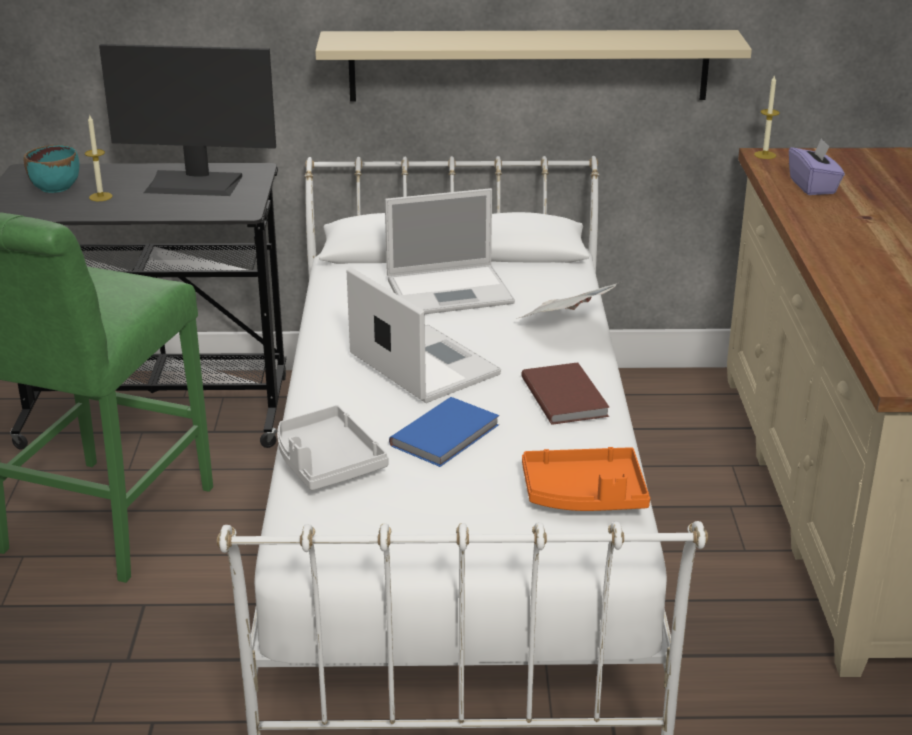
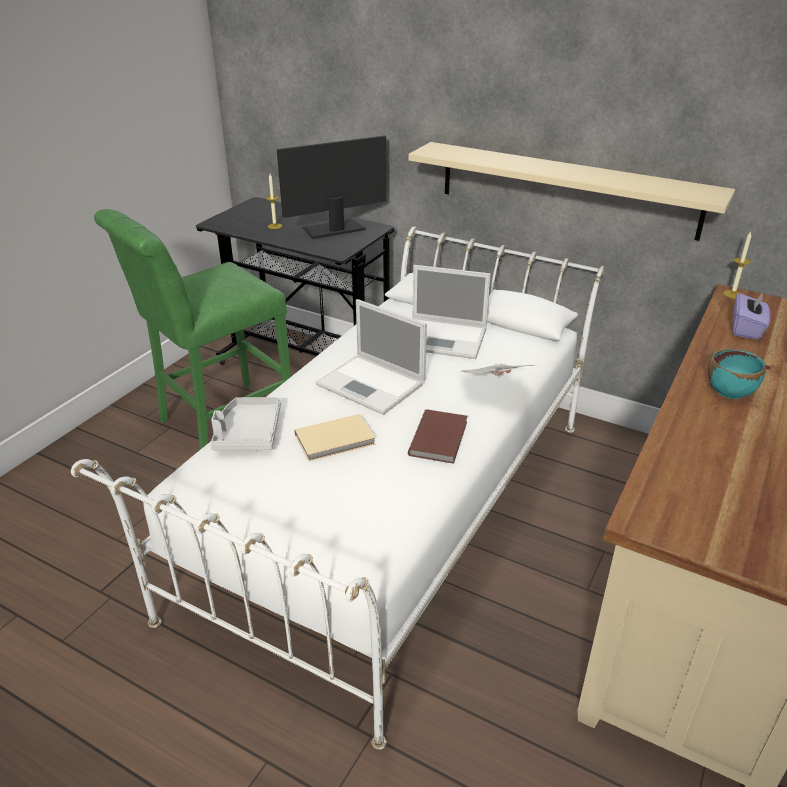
camera: 30 degrees right, 5 degrees up
(56, 187) = (259, 215): turquoise bowl -> turquoise bowl (730, 391)
(194, 183) = (333, 229): monitor -> monitor turned 120 degrees clockwise
(422, 364) = (372, 385): laptop -> laptop turned 135 degrees clockwise
(448, 435) = (336, 440): blue book -> beige book
(584, 495) = (376, 517): orange tray -> none

